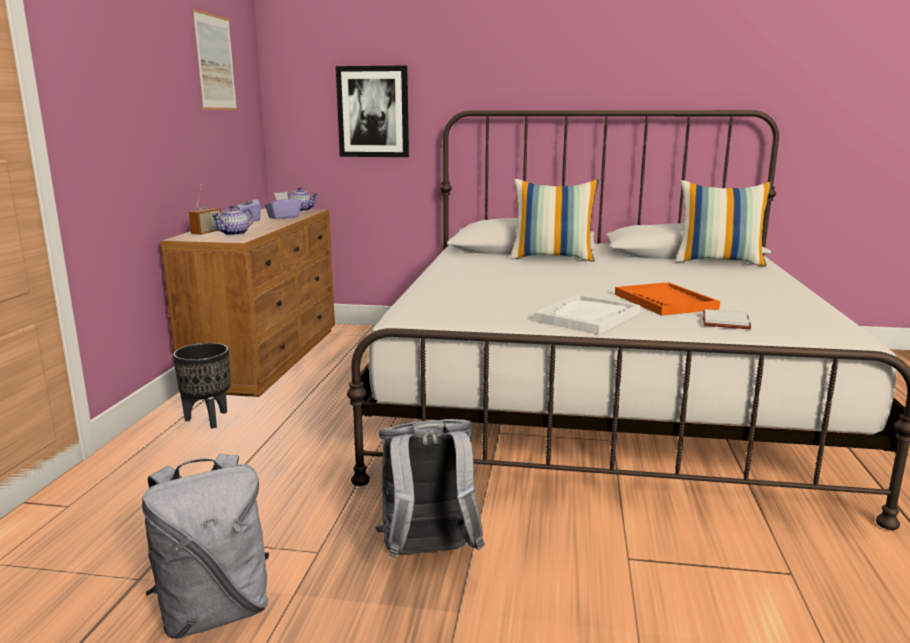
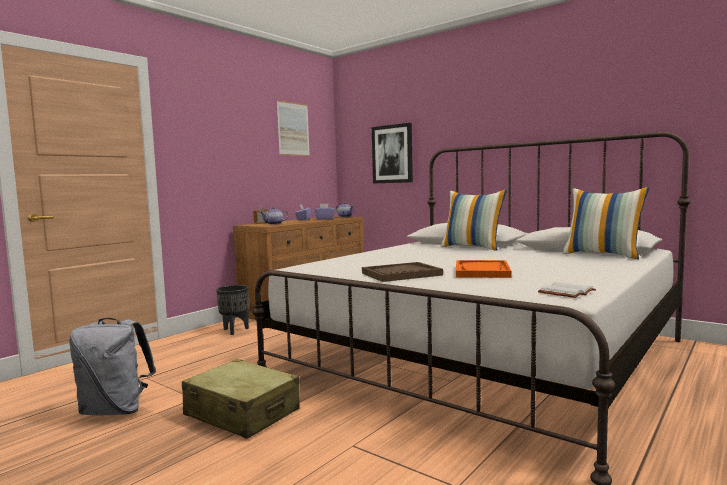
camera: 30 degrees right, 10 degrees down
(428, 555) = (242, 413): grey backpack -> beige suitcase
(587, 317) = (401, 274): white tray -> brown tray
(727, 322) = (494, 284): white book -> white book (567, 293)

